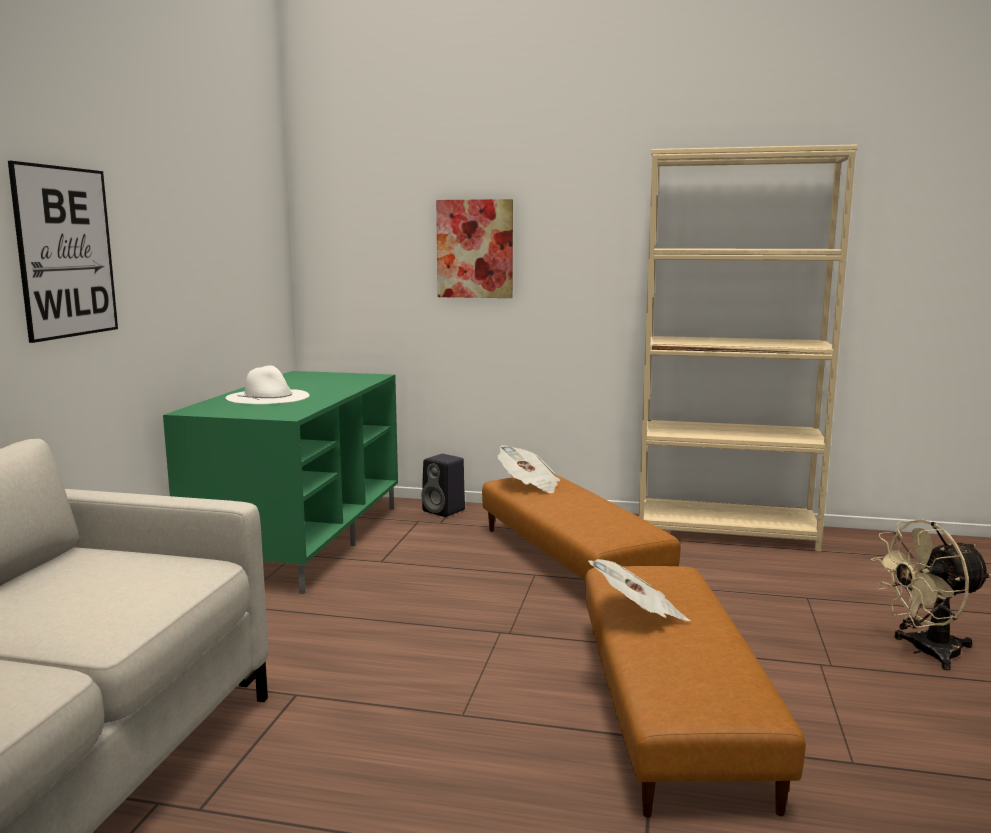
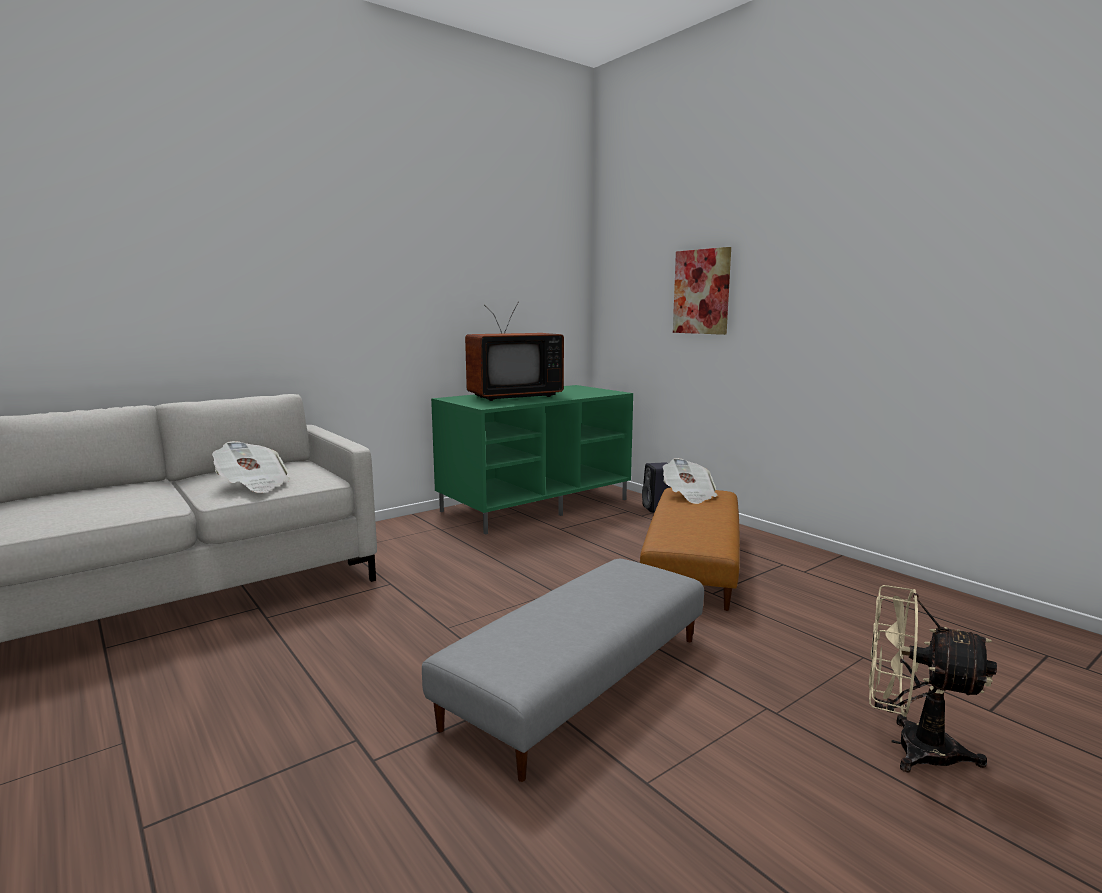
camera: 40 degrees right, 0 degrees up
(66, 252) = (359, 289): picture -> none
(268, 397) = (511, 396): white hat -> television
(638, 614) = (574, 593): newspaper -> newspaper (253, 485)
(668, 707) = (578, 679): brown ottoman -> grey ottoman
(726, 532) = (881, 583): beige bookcase -> none

